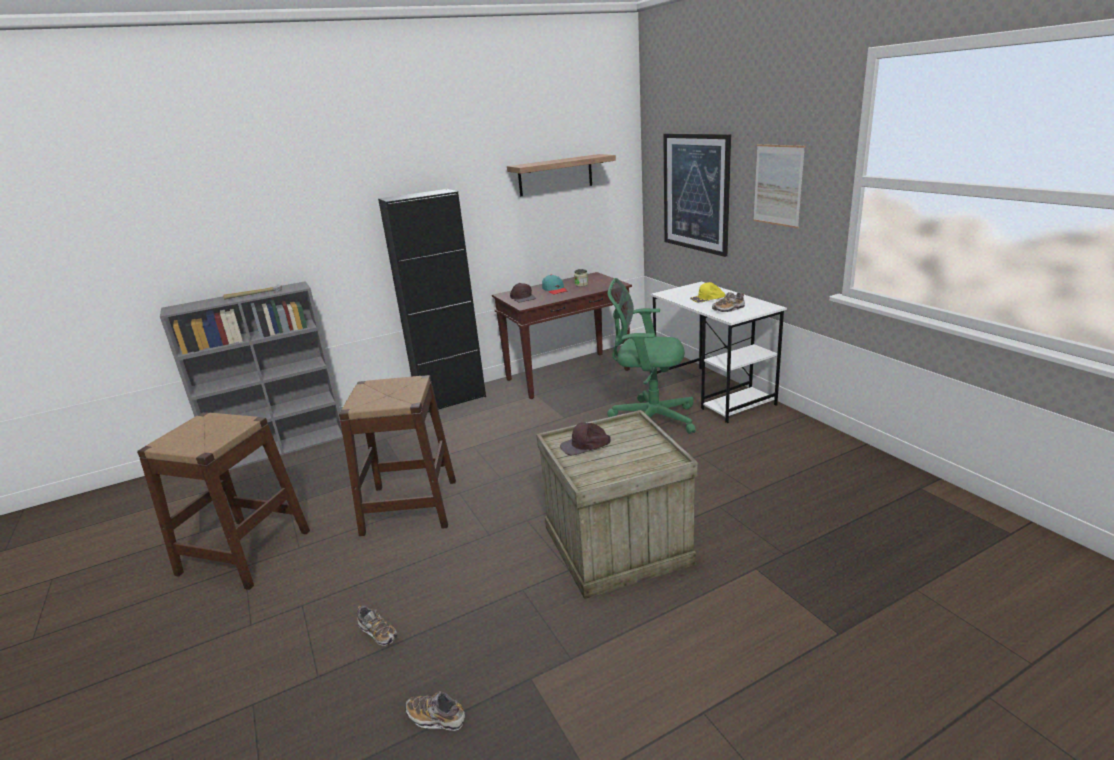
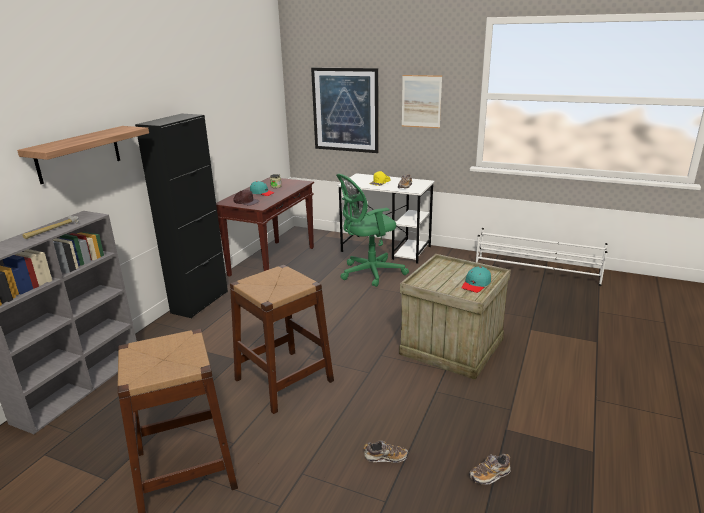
camera: 40 degrees left, 0 degrees up
(555, 175) = (241, 100): shelf -> shelf (78, 154)
(585, 445) = (438, 280): brown cap -> none
(620, 466) = (476, 284): none -> turquoise cap
(895, 489) = (537, 272): none -> white shoe rack

